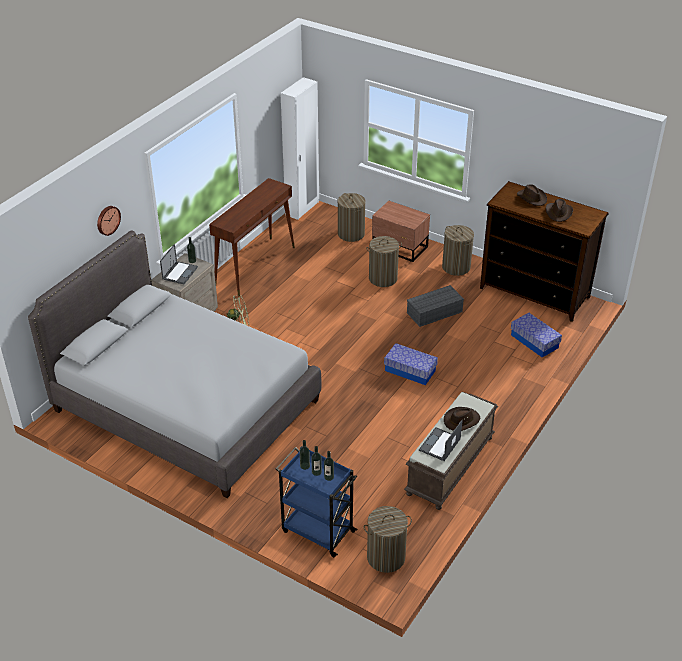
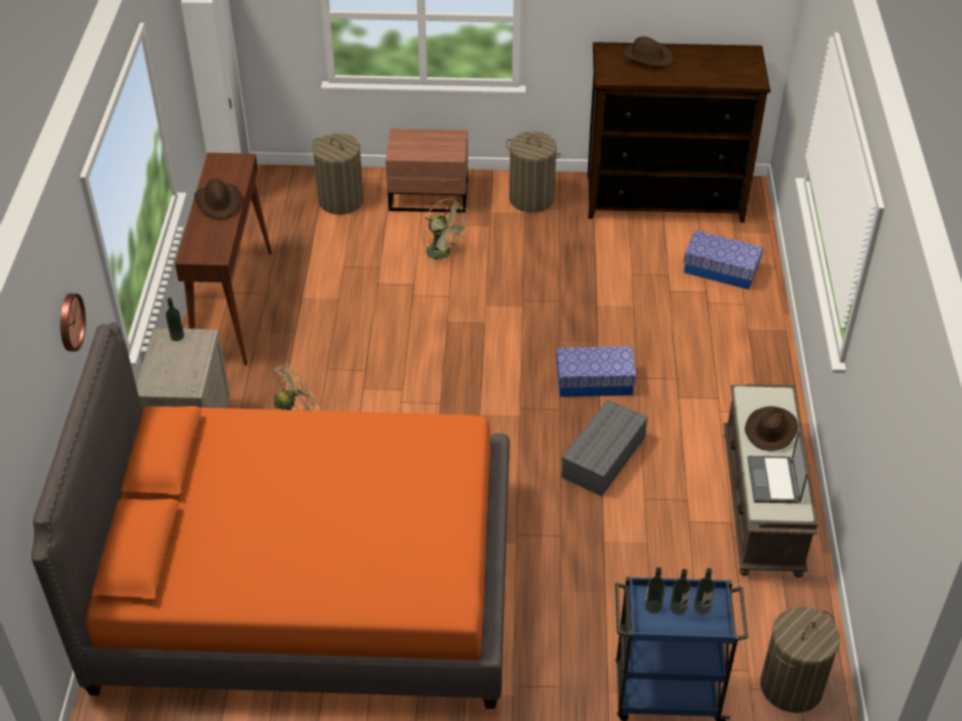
camera: 30 degrees left, 5 degrees up
(180, 273) = (174, 365): laptop -> none
(186, 405) = (307, 583): grey bed -> orange bed
(383, 278) = (443, 254): laundry basket -> green fan
(434, 313) = (556, 279): grey storage box -> grey storage box (604, 458)
(558, 213) = (701, 67): brown hat -> brown hat (218, 202)

